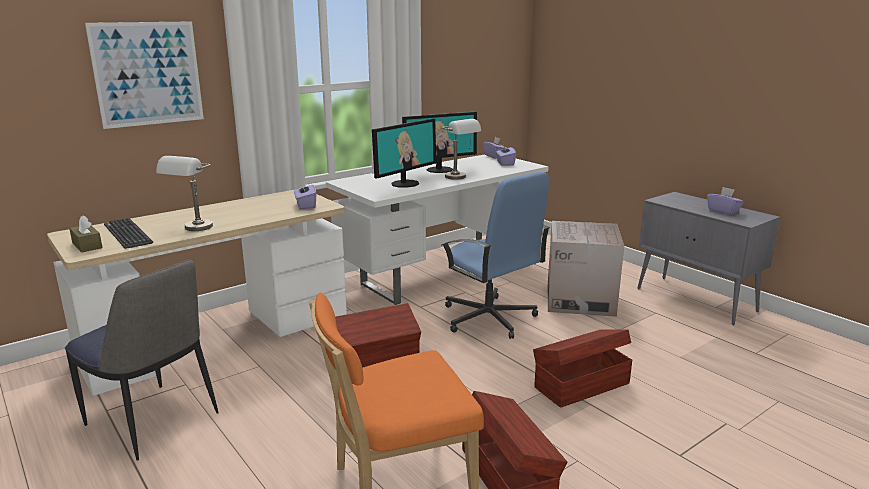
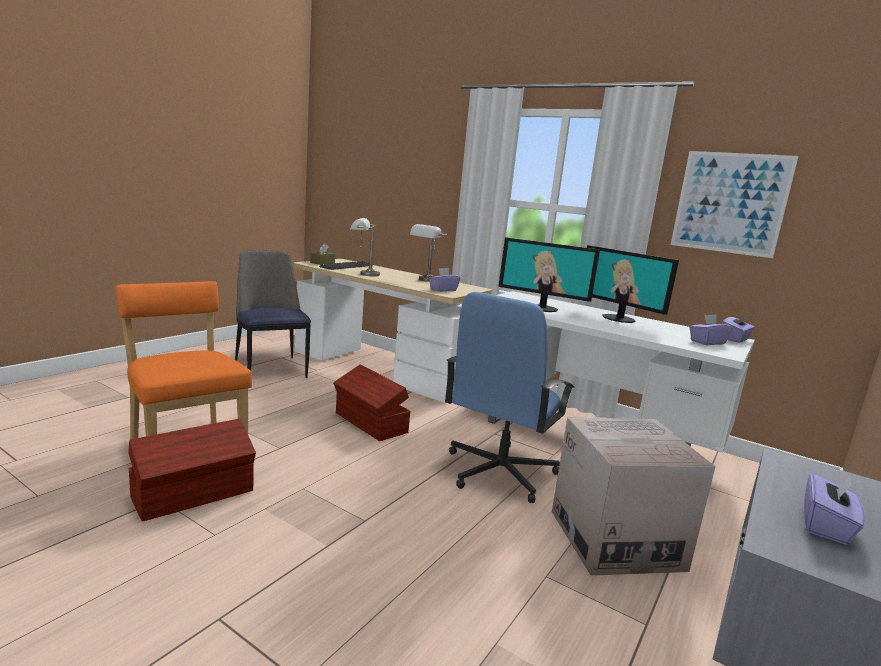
camera: 70 degrees right, 5 degrees down
(148, 74) = (422, 173): picture -> picture (730, 203)
(153, 421) = (270, 369): chair -> chair turned 135 degrees clockwise
(460, 178) = (597, 324): grey table lamp -> grey table lamp (425, 280)
(580, 385) = (370, 537): brown storage box -> none

